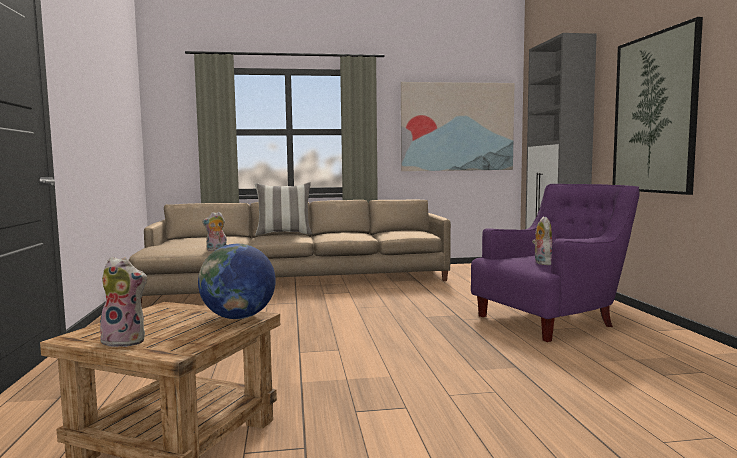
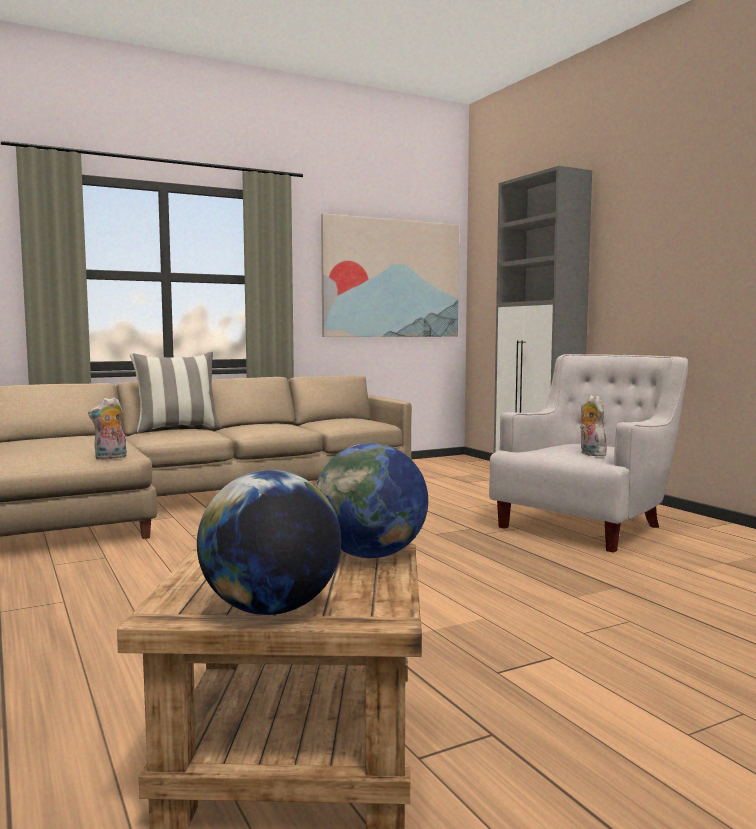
camera: 20 degrees left, 0 degrees up
(126, 341) = (271, 609): plush toy -> globe
(553, 320) = (588, 525): purple armchair -> white armchair
(654, 113) = (682, 271): picture -> none

